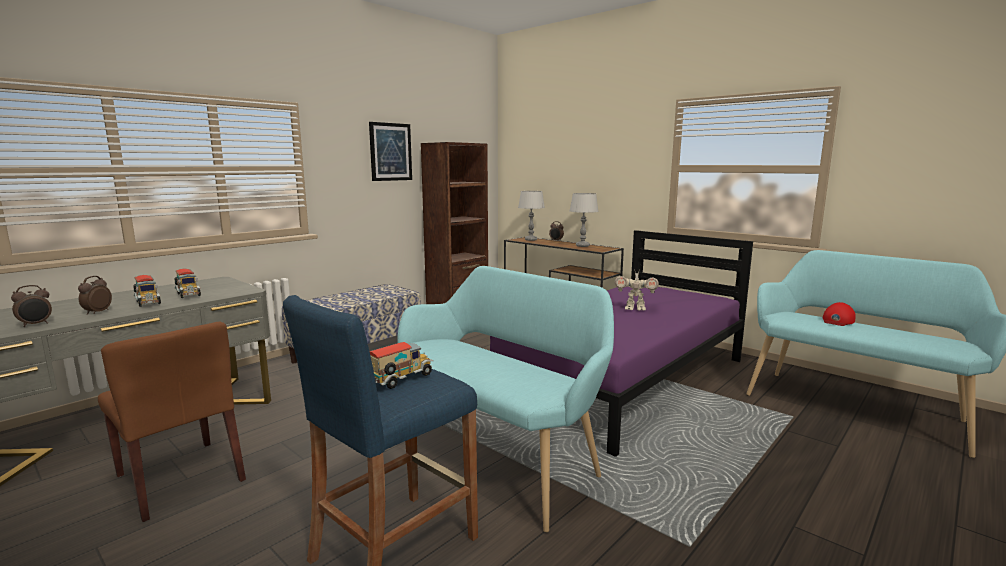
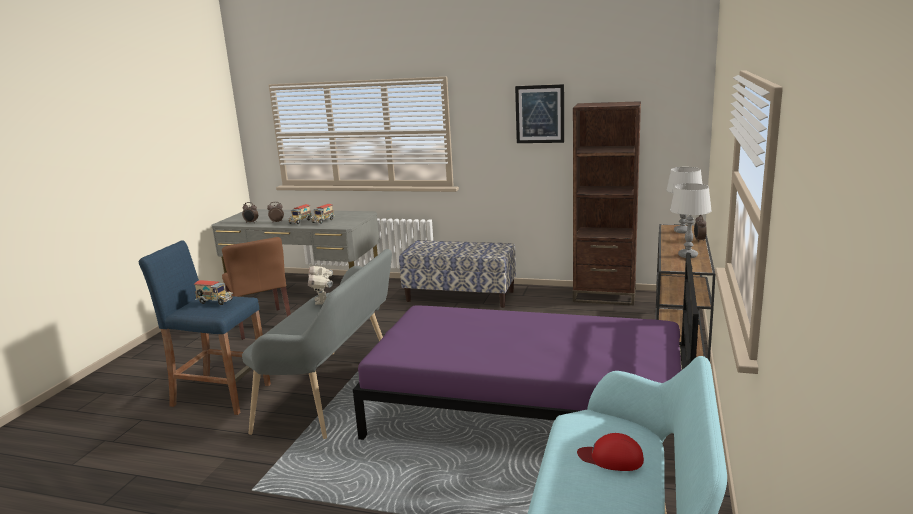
camera: 65 degrees right, 5 degrees up
(181, 478) = (261, 323): brown chair -> brown chair turned 45 degrees counterclockwise
(496, 454) = (335, 393): turquoise bench -> grey bench
(635, 309) = (532, 341): toy robot -> toy robot (322, 301)

